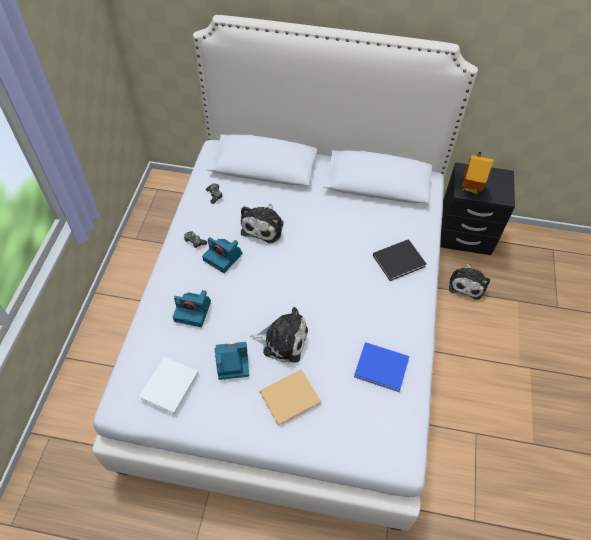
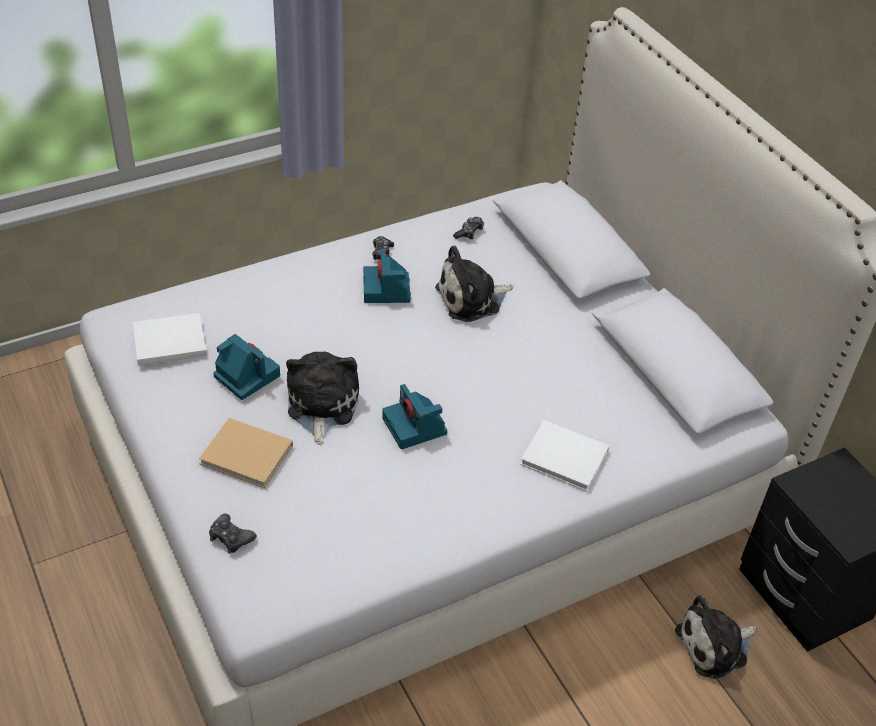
camera: 50 degrees right, 10 degrees down
(193, 311) = (286, 306): camera -> camera (415, 427)
(282, 340) = (321, 405): plush toy -> plush toy turned 150 degrees counterclockwise
(344, 441) = (231, 537): none -> black game controller
(383, 368) = (373, 525): blue book -> none
(400, 260) = (566, 458): black book -> white book
(470, 188) = (814, 489): toy house -> none

